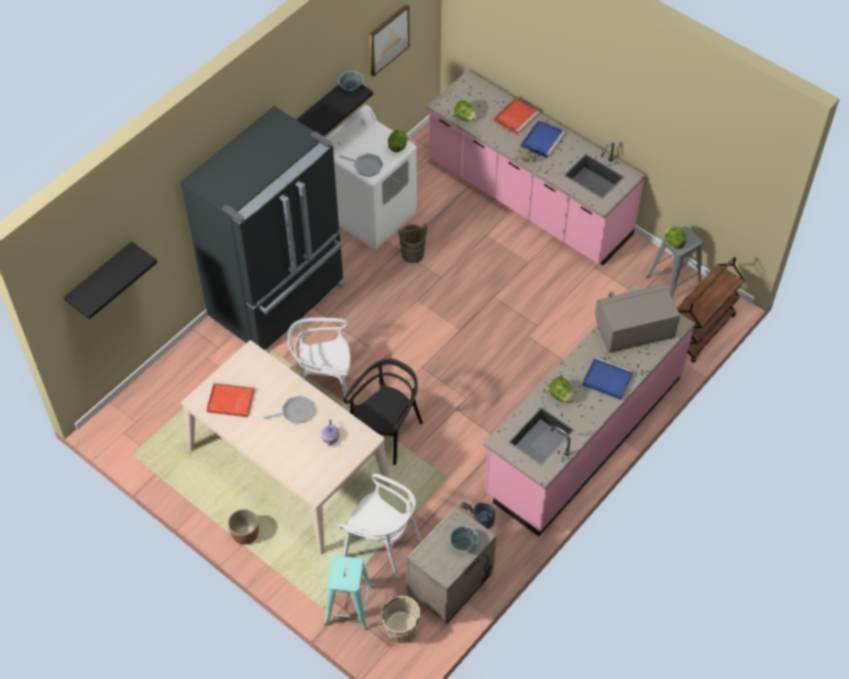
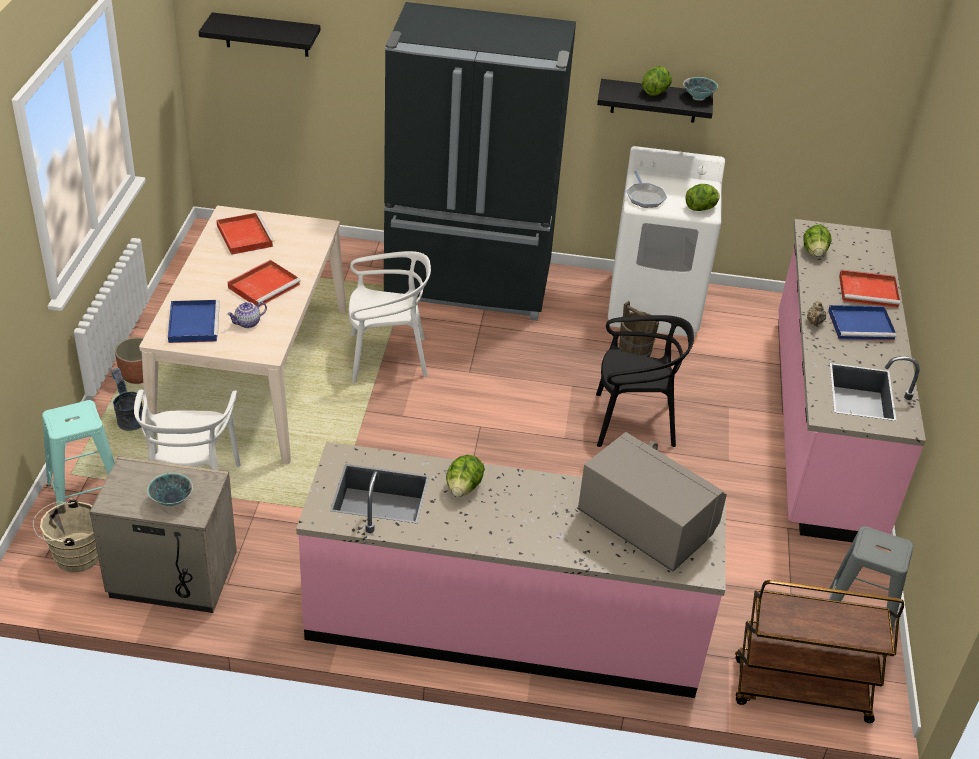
camera: 55 degrees right, 15 degrees down
(296, 412) = (265, 285): frying pan -> red tray
(324, 384) = (386, 358): white chair -> white chair turned 120 degrees clockwise
(387, 432) = (361, 432): black chair -> black chair (633, 422)
(388, 39) = (797, 95): picture -> none
(480, 521) = (288, 569): grey bucket -> grey bucket (129, 419)
(606, 379) = (531, 526): blue tray -> blue tray (193, 323)
(673, 242) = (867, 539): lettuce -> lettuce (655, 92)

